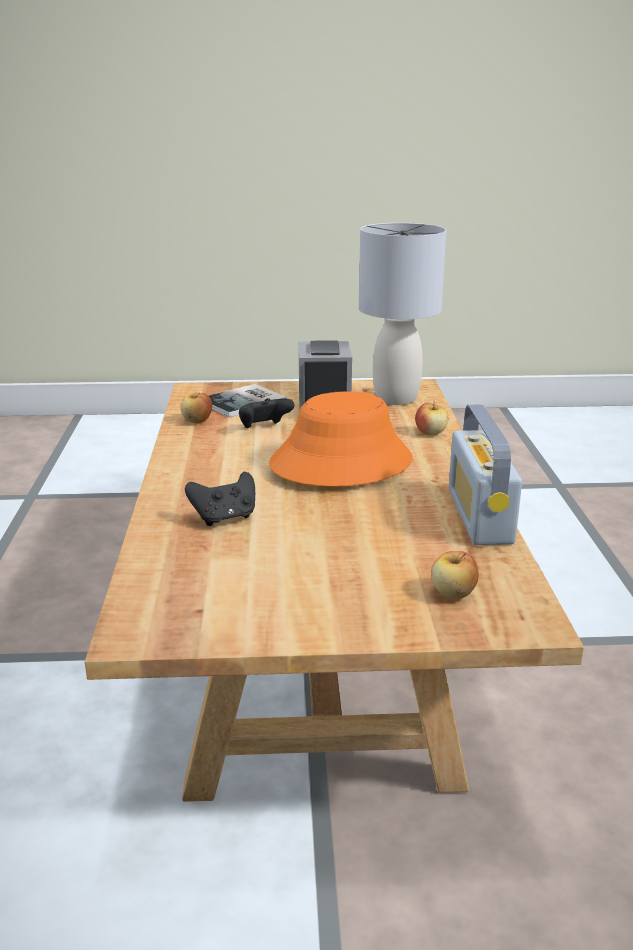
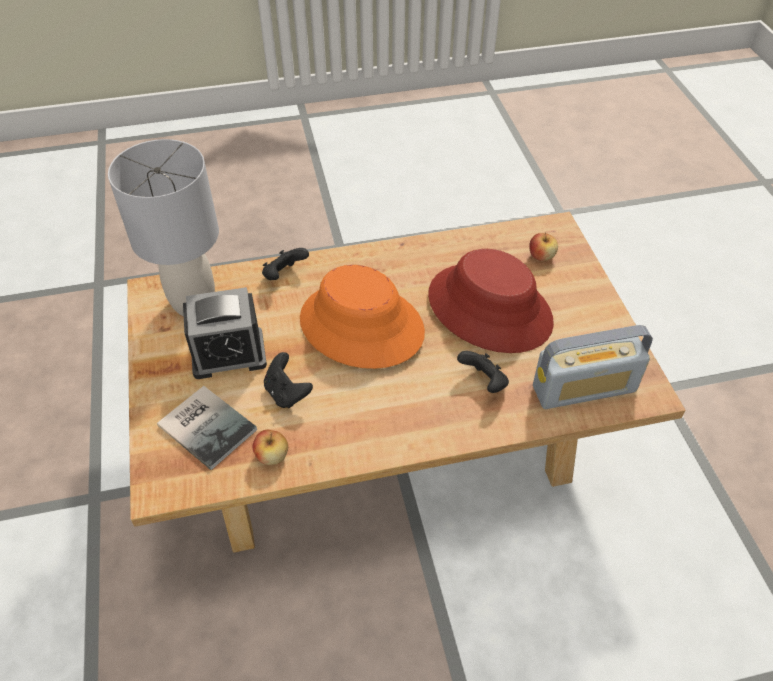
camera: 100 degrees left, 25 degrees up
(347, 537) = (490, 308): none -> red hat
(430, 433) = (284, 275): apple -> black game controller
(479, 516) = (437, 246): radio -> radio (584, 388)

